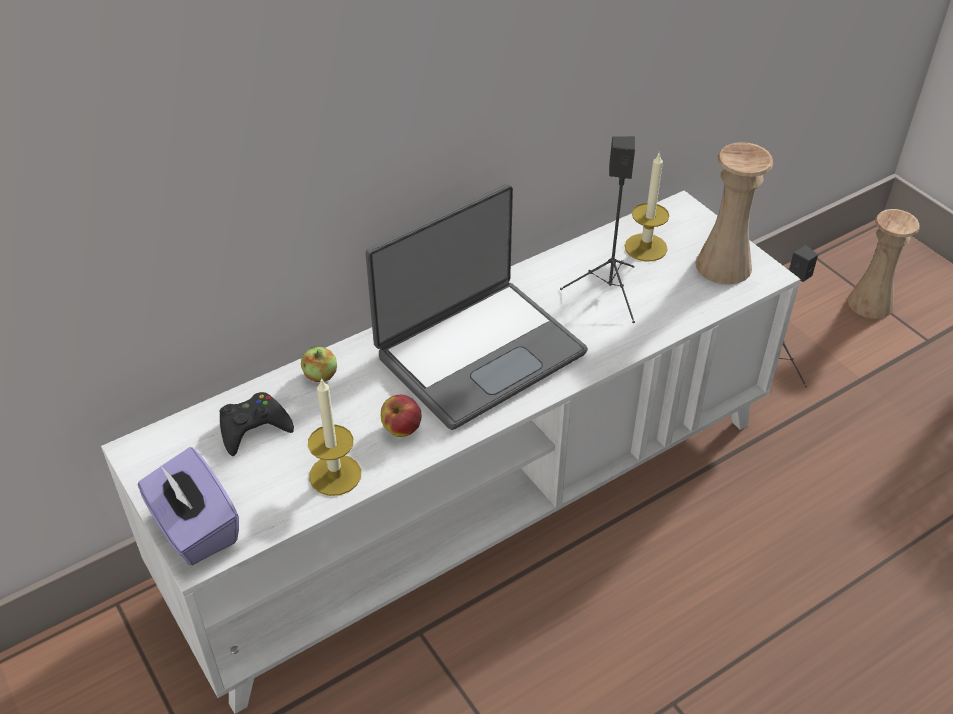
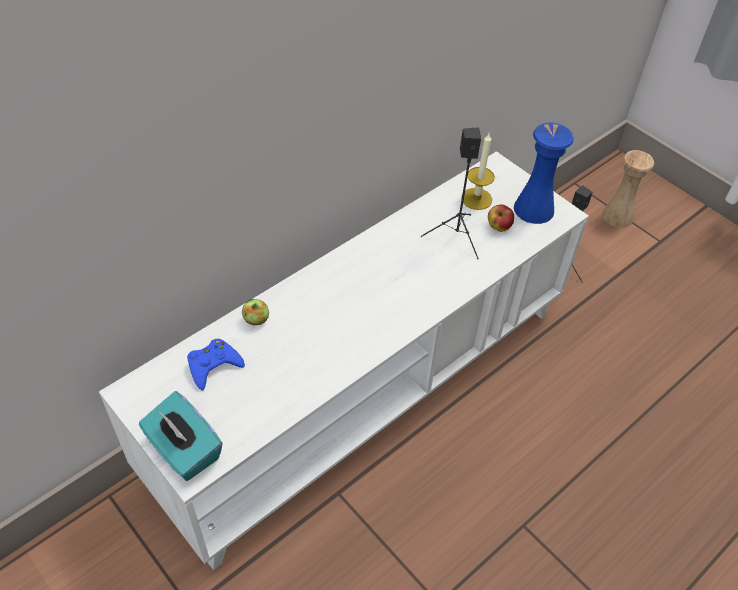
camera: 10 degrees left, 5 degrees up
(194, 528) = (184, 450): purple tissue box -> turquoise tissue box
(253, 428) = (213, 366): black game controller -> blue game controller
(335, 475) = (282, 398): candle -> none
(401, 429) = (324, 357): apple -> apple (498, 227)
(478, 352) = (370, 291): laptop -> none
(723, 265) = (533, 209): beige vase -> blue vase

